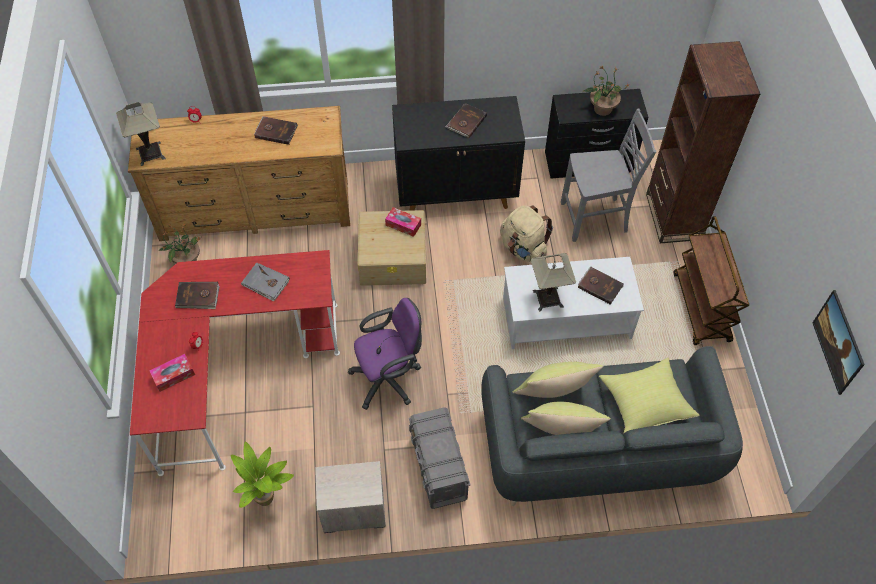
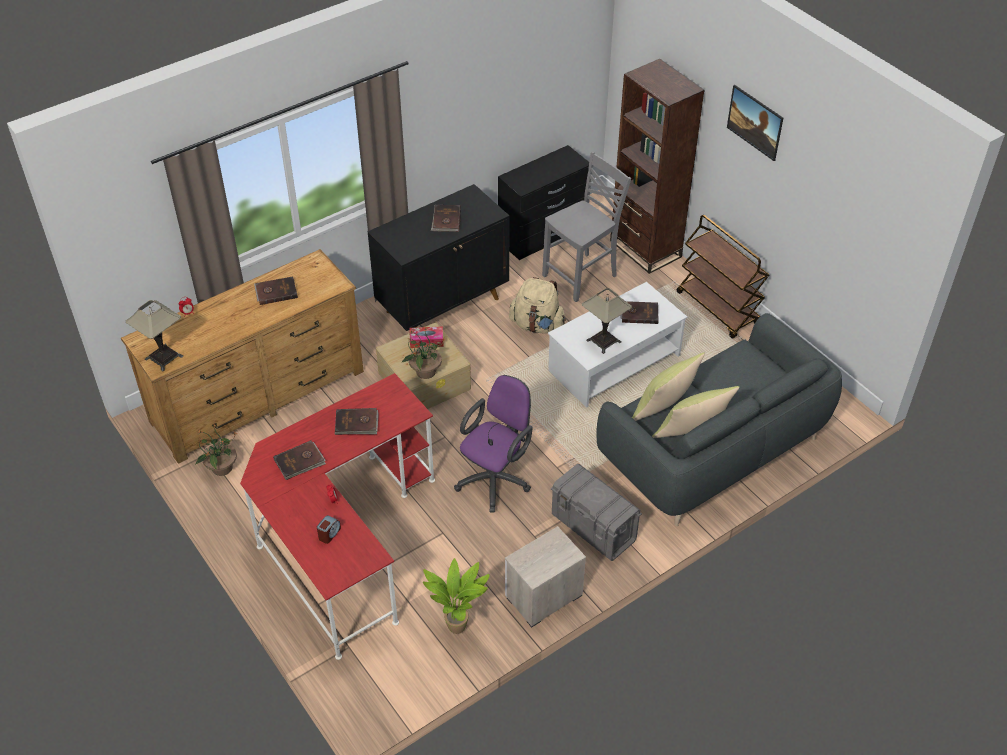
camera: 30 degrees left, 10 degrees down
(173, 375) = (329, 534): tissue box -> alarm clock
(265, 283) = (356, 423): grey book -> brown book
(602, 109) = (548, 171): potted plant -> potted plant (425, 372)
(645, 402) = (741, 381): yellow pillow -> none
(832, 350) = (876, 252): picture -> picture (753, 133)

